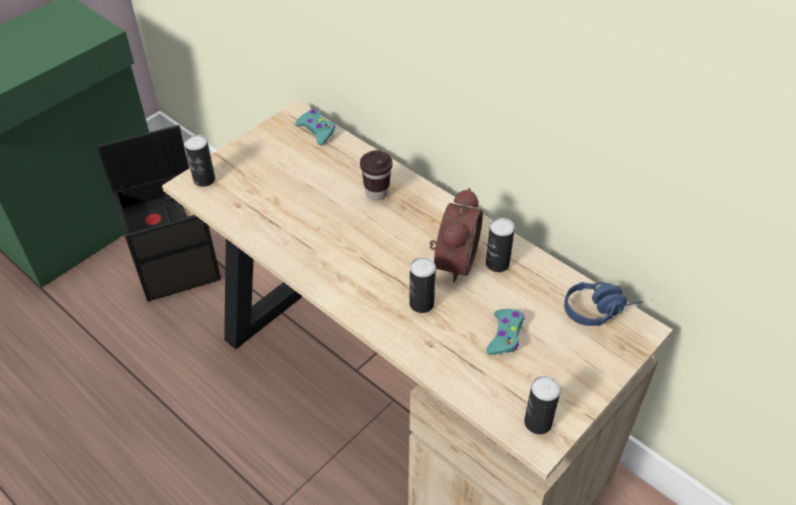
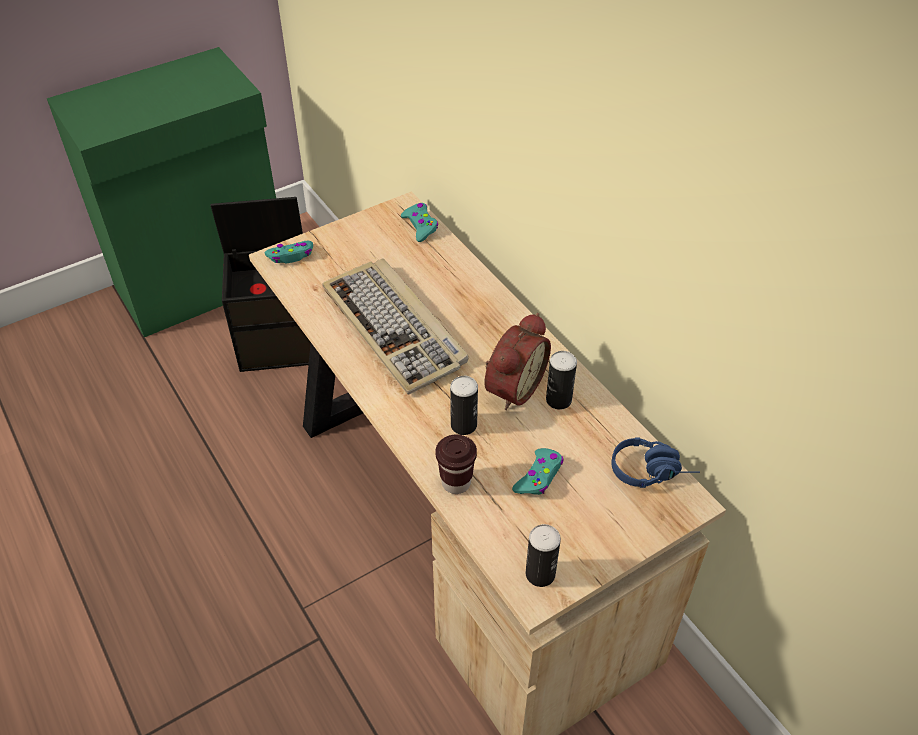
camera: 15 degrees right, 0 degrees up
(204, 179) = (291, 256): can -> turquoise game controller
(327, 227) = (396, 328): none -> keyboard
(376, 193) = (459, 301): brown cup -> brown cup (456, 483)

